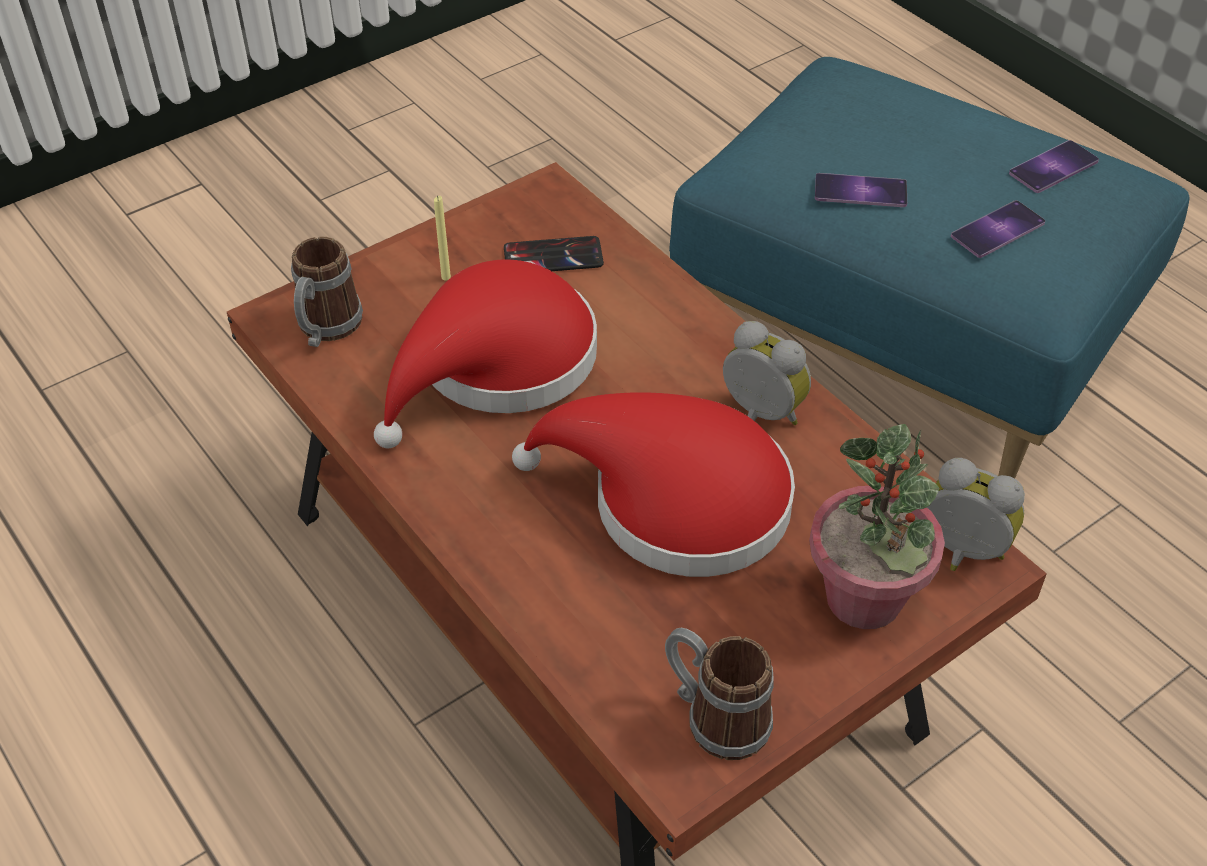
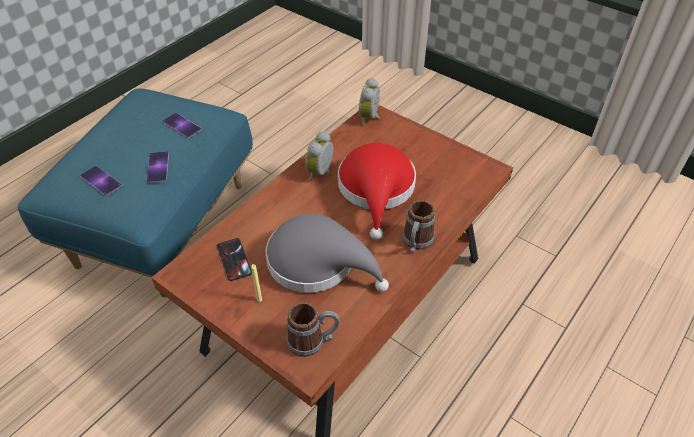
camera: 105 degrees left, 0 degrees up
(496, 365) = (318, 262): red hat -> grey hat
(715, 716) = (465, 165): mug -> mug (416, 243)
(864, 599) = (400, 137): potted plant -> none
(1053, 167) = (135, 113): phone -> phone (101, 181)

